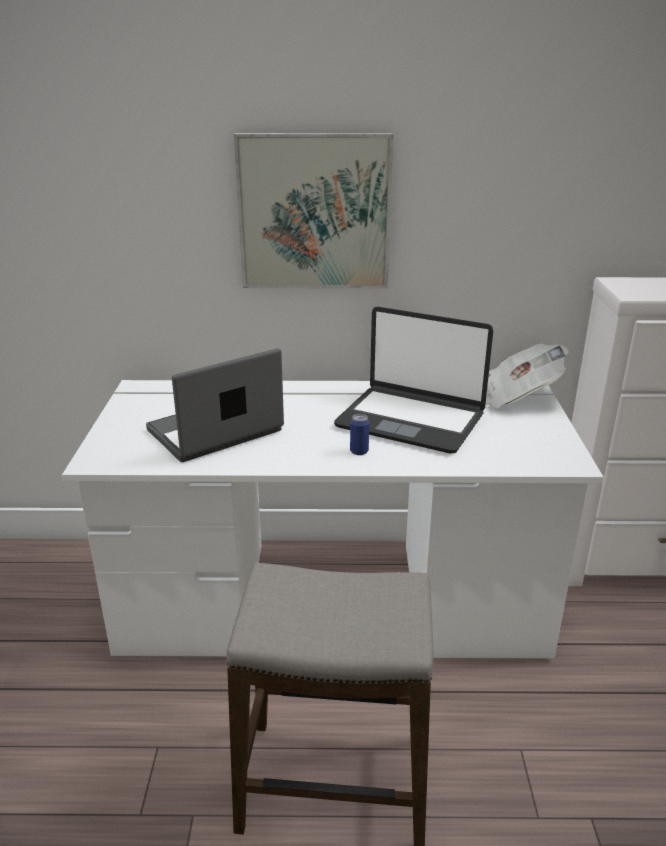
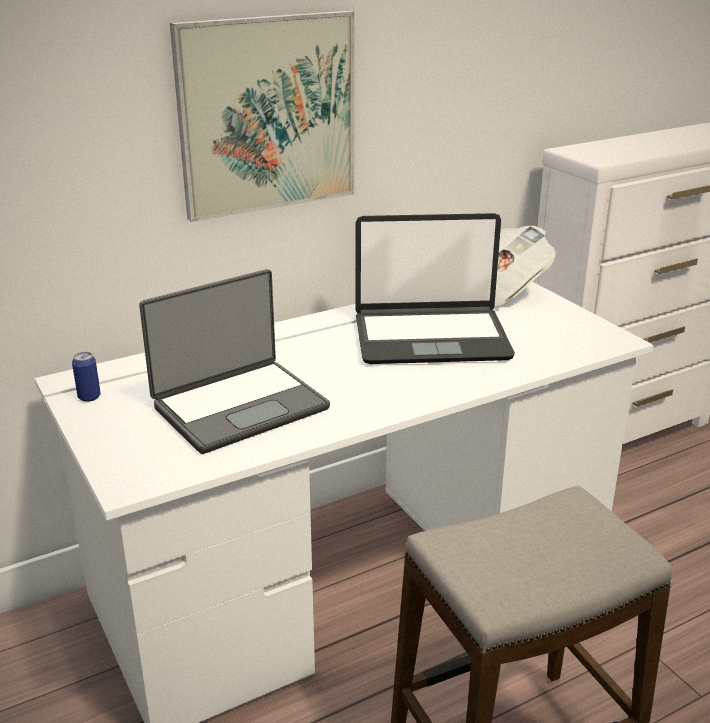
camera: 30 degrees left, 0 degrees up
(216, 432) = (239, 406): laptop -> laptop turned 150 degrees counterclockwise
(359, 451) = (419, 383): can -> can (89, 397)

